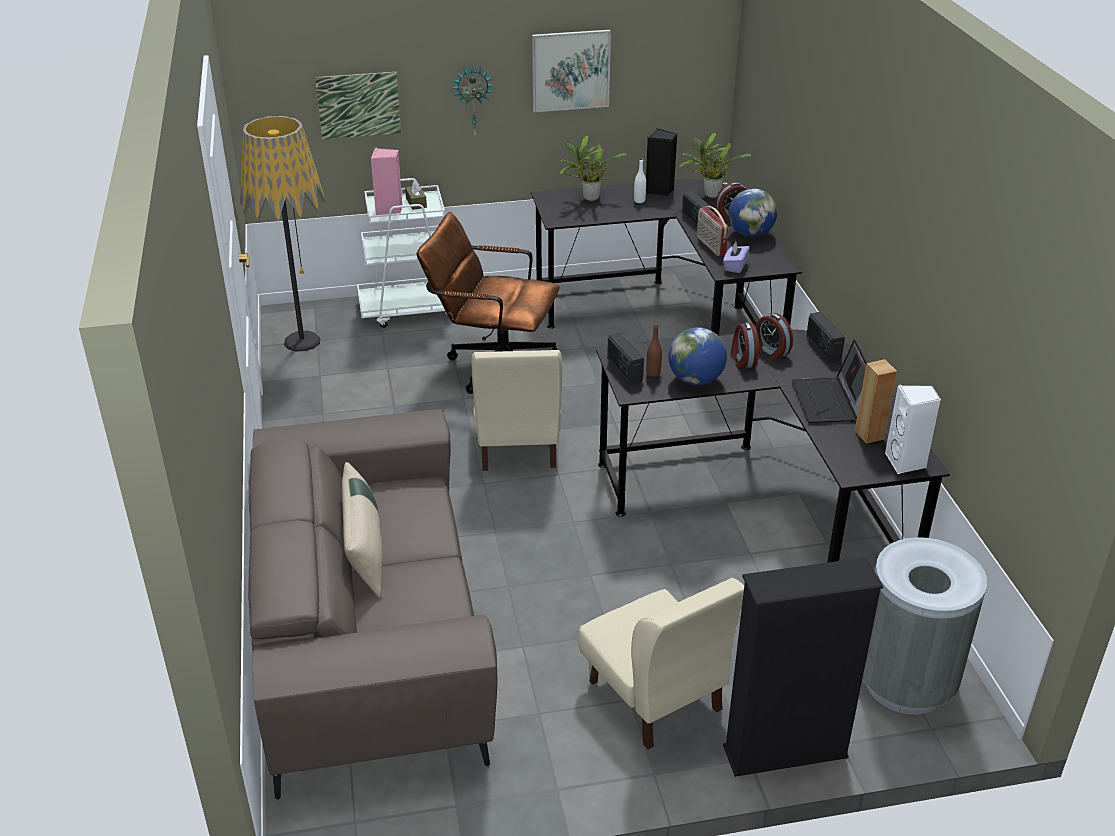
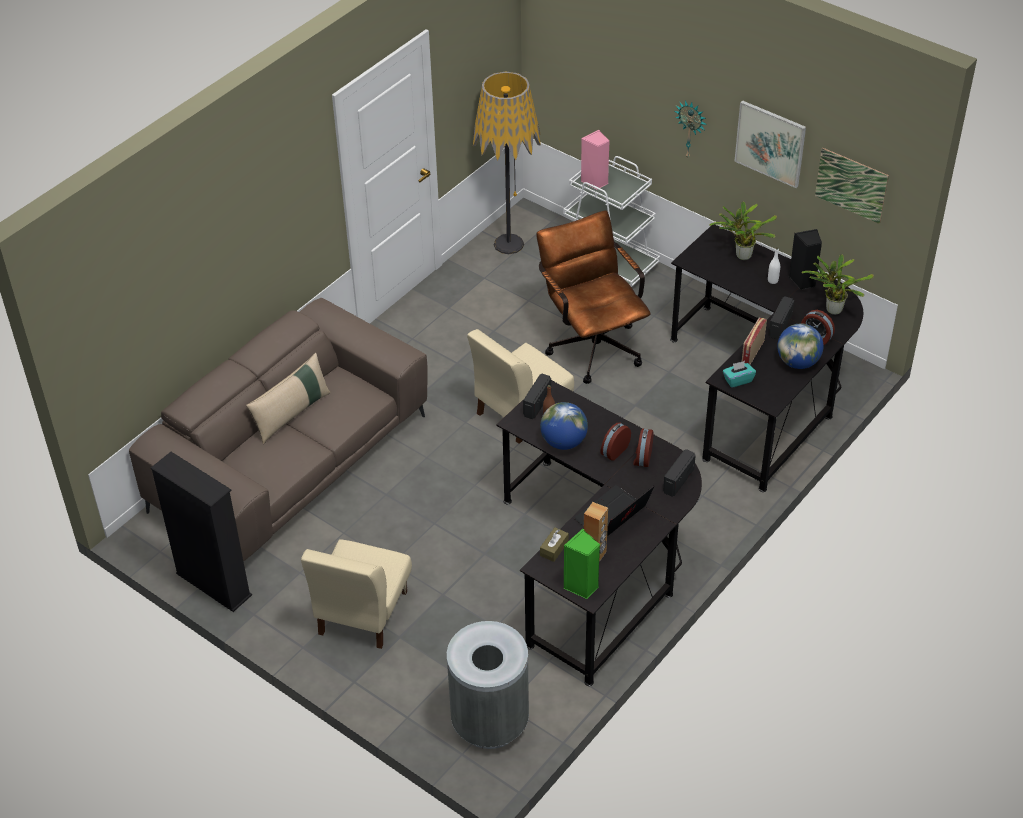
camera: 50 degrees right, 10 degrees up
(358, 105) = (607, 89): picture -> picture (851, 185)
(416, 203) = (621, 185): brown tissue box -> brown tissue box (554, 548)
(735, 266) = (738, 380): purple tissue box -> turquoise tissue box
(785, 752) = (374, 695): black bookcase -> black bookcase (213, 584)
(906, 462) = (582, 586): white speaker -> green speaker

